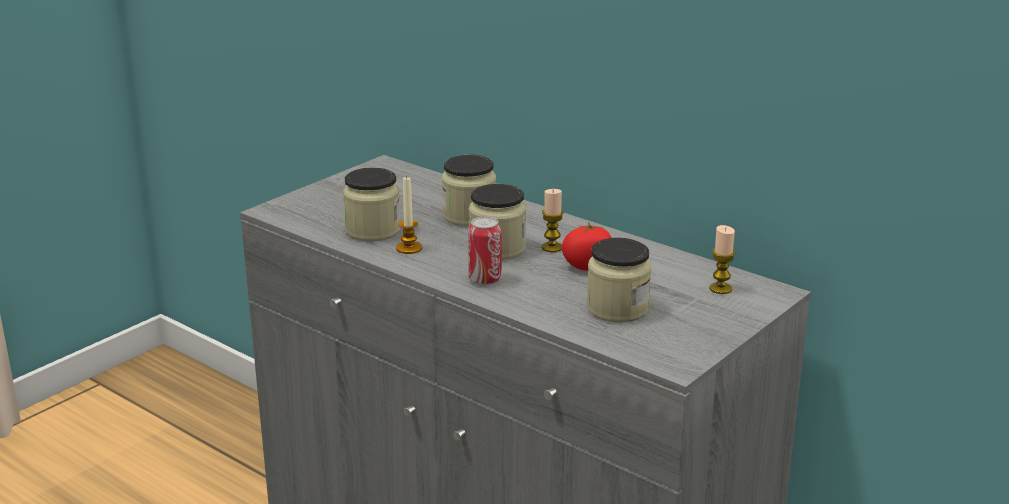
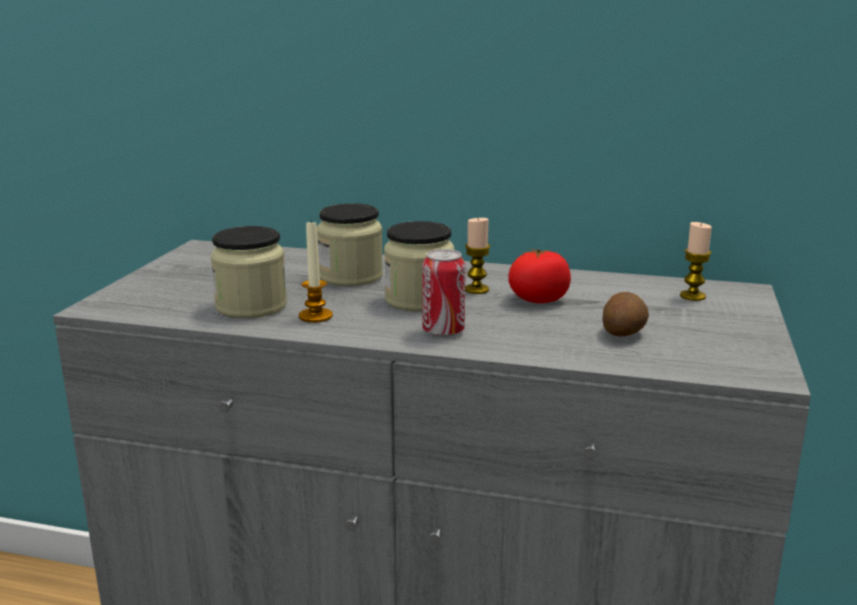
camera: 25 degrees left, 5 degrees down
(617, 308) = (624, 332): jar -> potato

